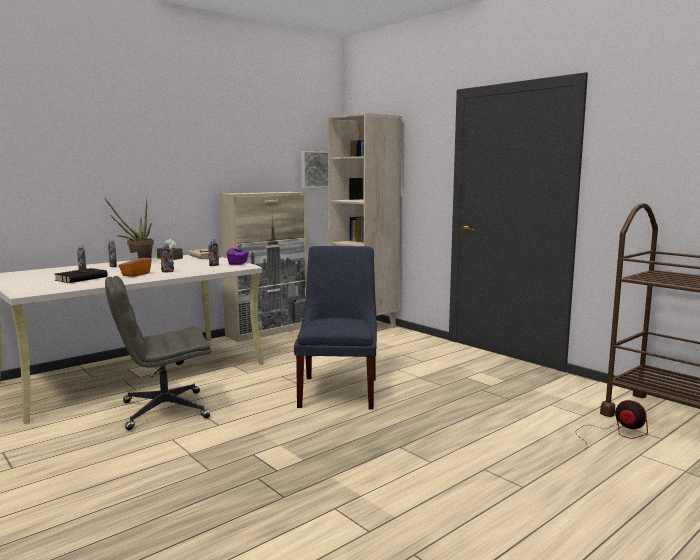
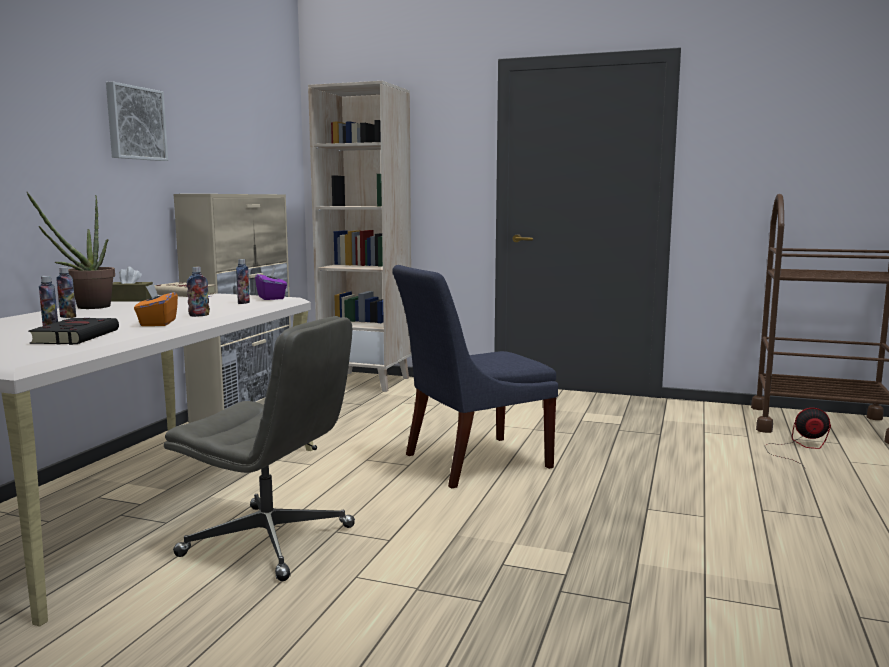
camera: 30 degrees left, 0 degrees up
(163, 410) = (270, 541): grey office chair -> grey office chair turned 105 degrees counterclockwise
(315, 169) = (276, 163): picture -> picture (135, 123)
(339, 390) = (471, 462): blue chair -> blue chair turned 90 degrees counterclockwise

